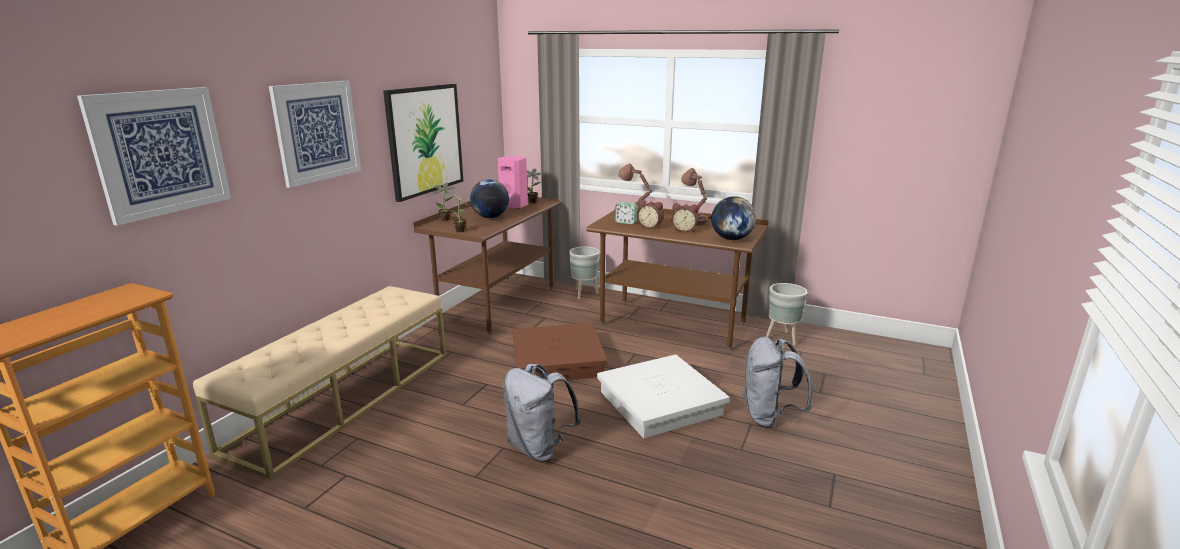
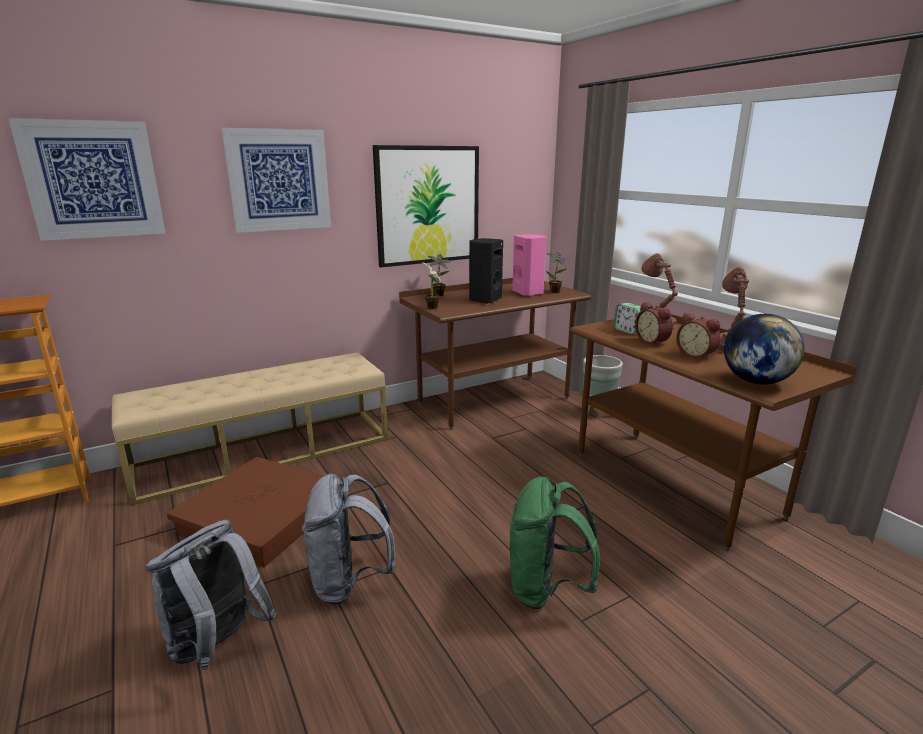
camera: 35 degrees right, 0 degrees up
(490, 217) = (484, 300): globe -> black speaker
(558, 360) = (486, 482): brown storage box -> brown storage box (262, 518)
(660, 403) = (546, 589): white storage box -> green backpack
(769, 417) = (693, 692): grey backpack -> grey backpack (218, 646)
(783, 338) = (840, 565): grey planter -> none

